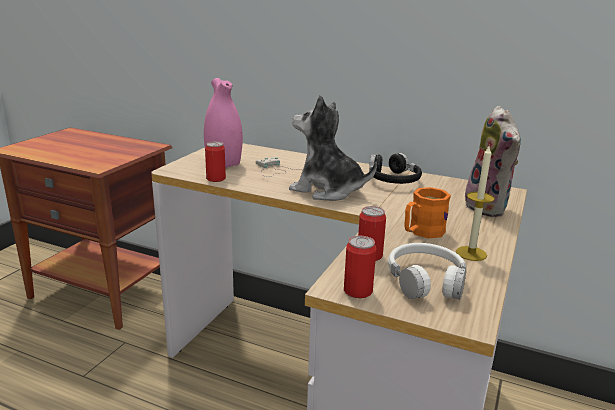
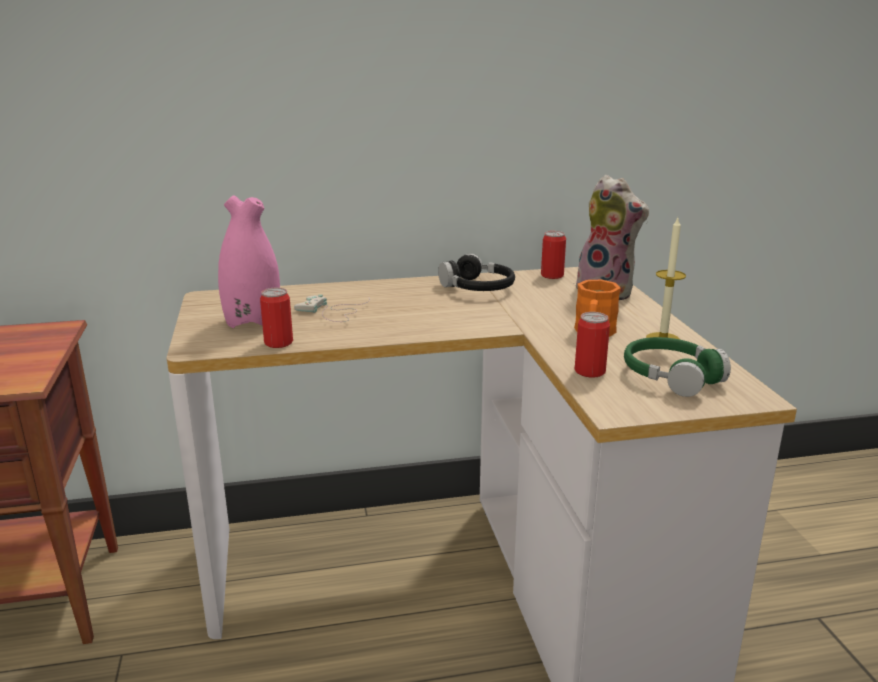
camera: 35 degrees left, 0 degrees up
(327, 190) = (433, 318): plush toy -> none
(358, 291) = (637, 407): can -> can (552, 275)
(426, 281) = (671, 376): white headphones -> green headphones

